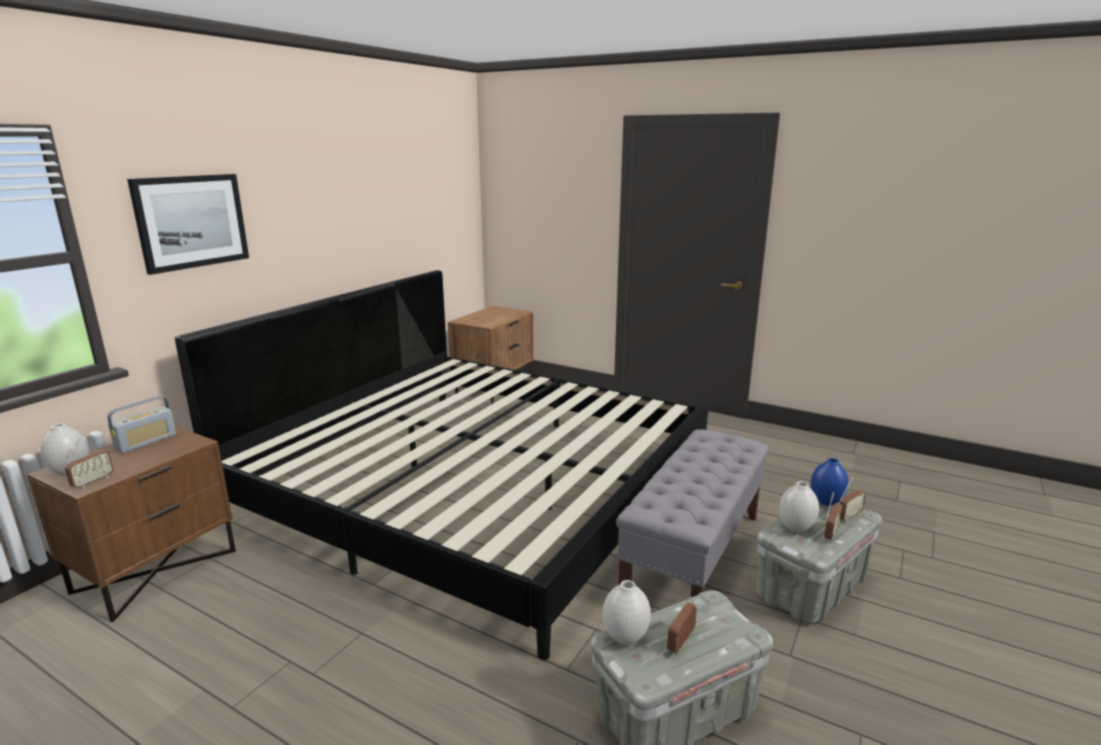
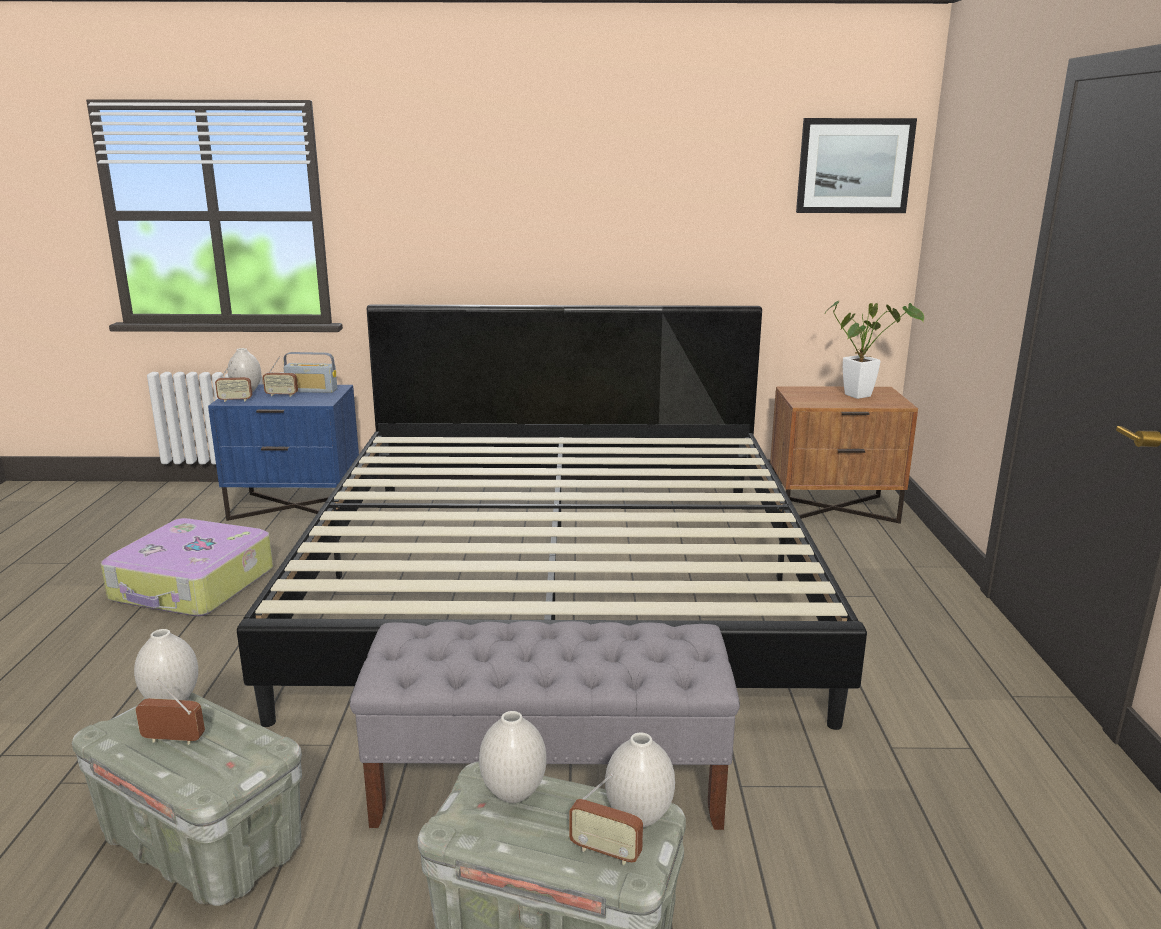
camera: 60 degrees right, 0 degrees up
(156, 570) = (296, 506): brown nightstand -> blue nightstand
(191, 221) = (426, 197): picture -> picture (854, 166)
(244, 668) = (193, 586): none -> suitcase
(496, 313) = (862, 395): none -> potted plant
(826, 501) = (639, 817): blue vase -> white vase
(830, 533) = (523, 835): radio -> radio (281, 395)

